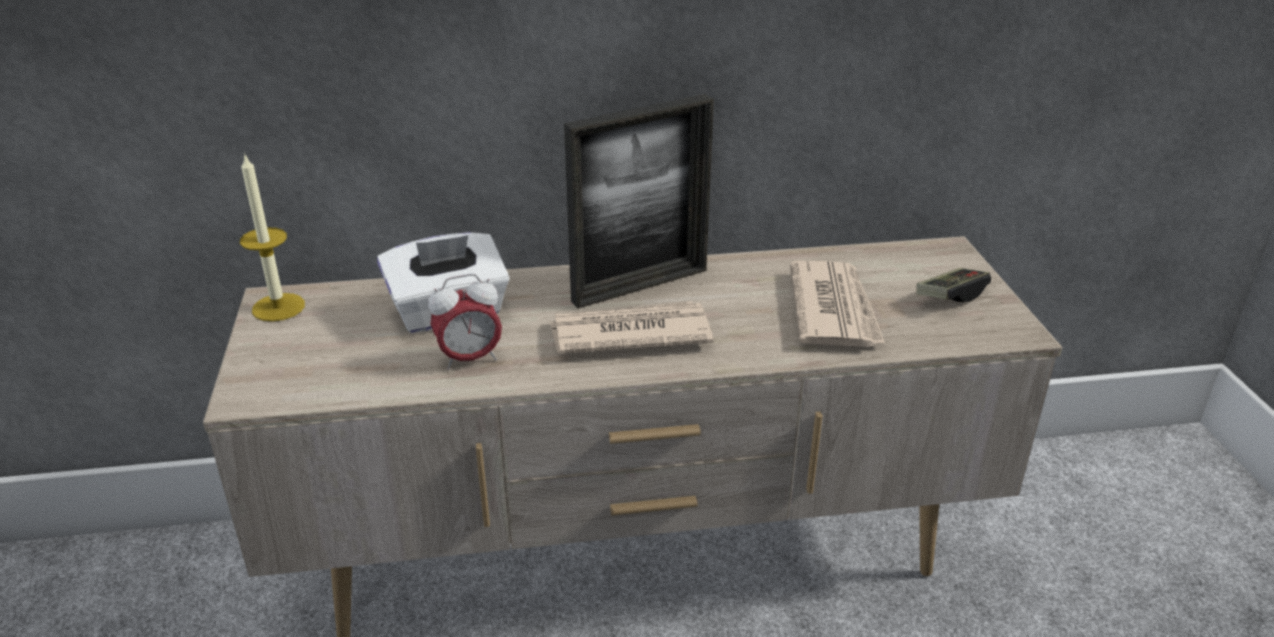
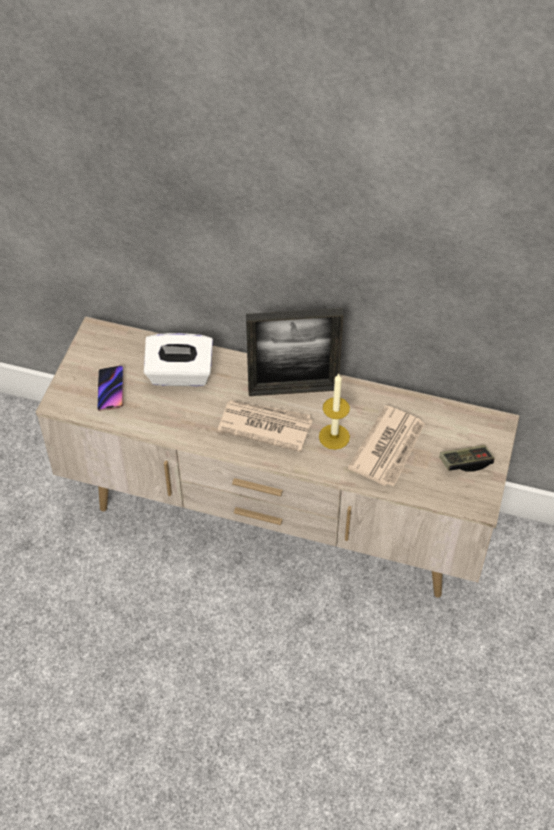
camera: 25 degrees right, 20 degrees up
(278, 307) = (96, 339): candle -> candle (334, 437)
(338, 358) = (111, 390): none -> phone
(469, 359) = (174, 414): alarm clock -> none

